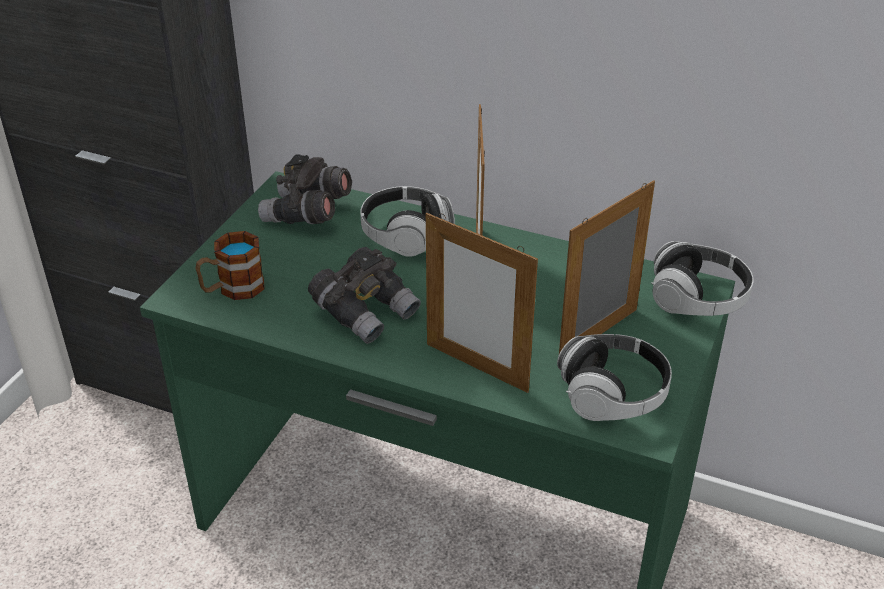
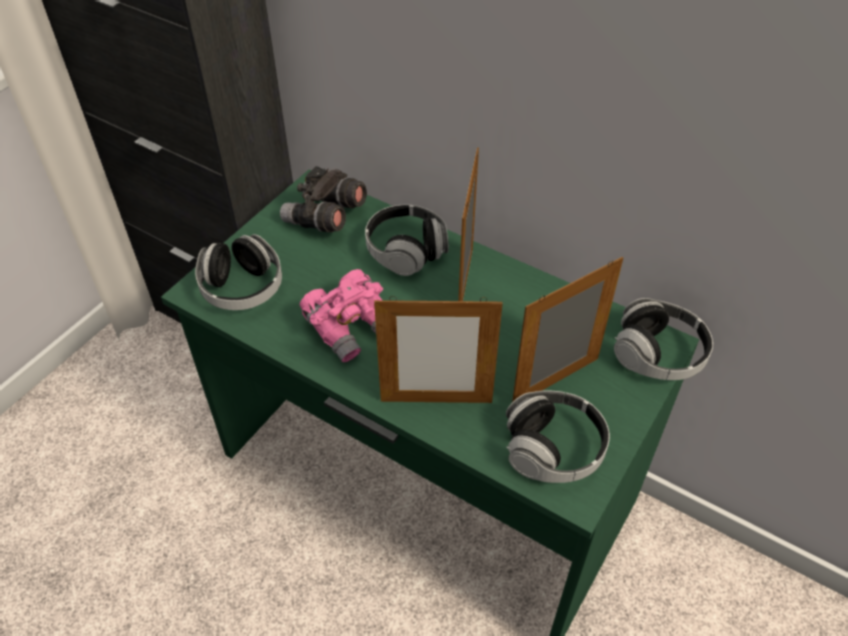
camera: 10 degrees right, 10 degrees up
(232, 289) = (242, 288): mug -> headphones
(366, 312) = (352, 328): grey binoculars -> pink binoculars
(476, 367) = (436, 401): picture frame -> picture frame turned 45 degrees counterclockwise

